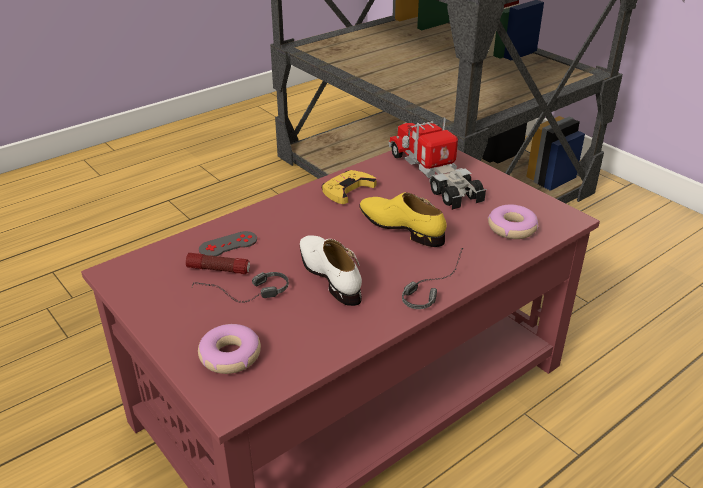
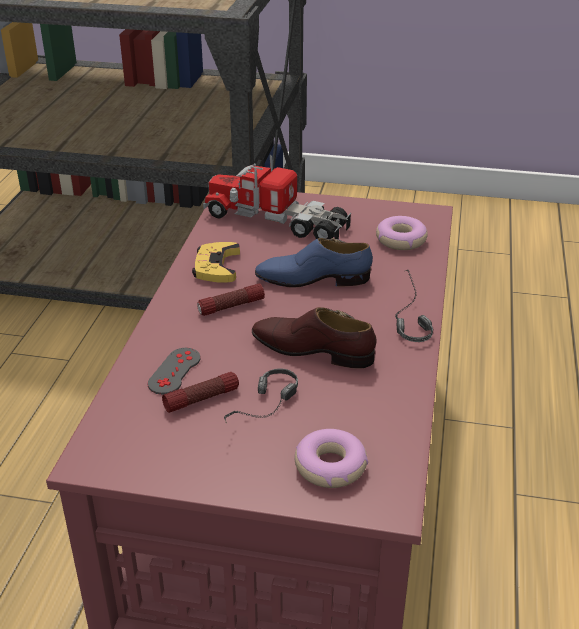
camera: 40 degrees left, 0 degrees up
(319, 220) = (231, 306): none -> flashlight
(330, 275) = (312, 350): white shoe -> brown shoe
(401, 227) = (313, 279): yellow shoe -> blue shoe

